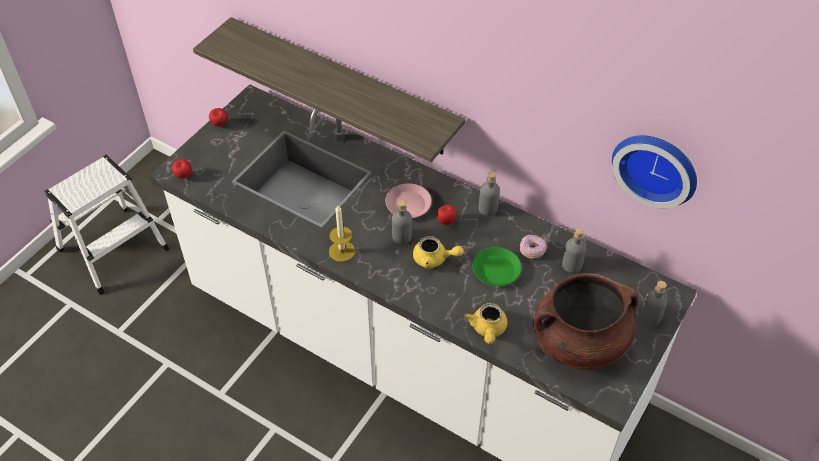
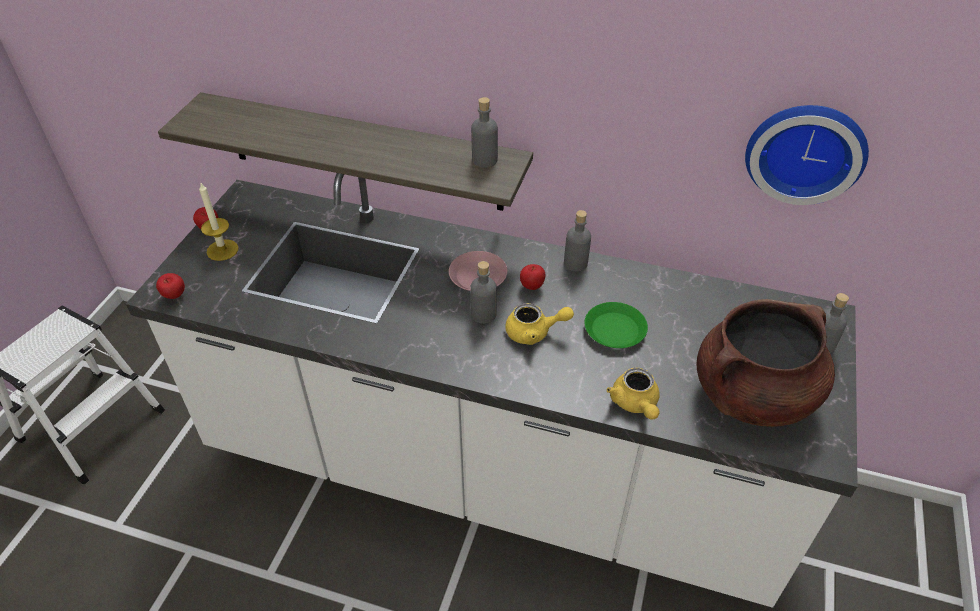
camera: 15 degrees left, 5 degrees down
(342, 251) = (413, 346): candle -> candle (222, 250)
(532, 250) = (647, 299): donut -> none
(572, 265) = (701, 306): grey bottle -> grey bottle (484, 160)

